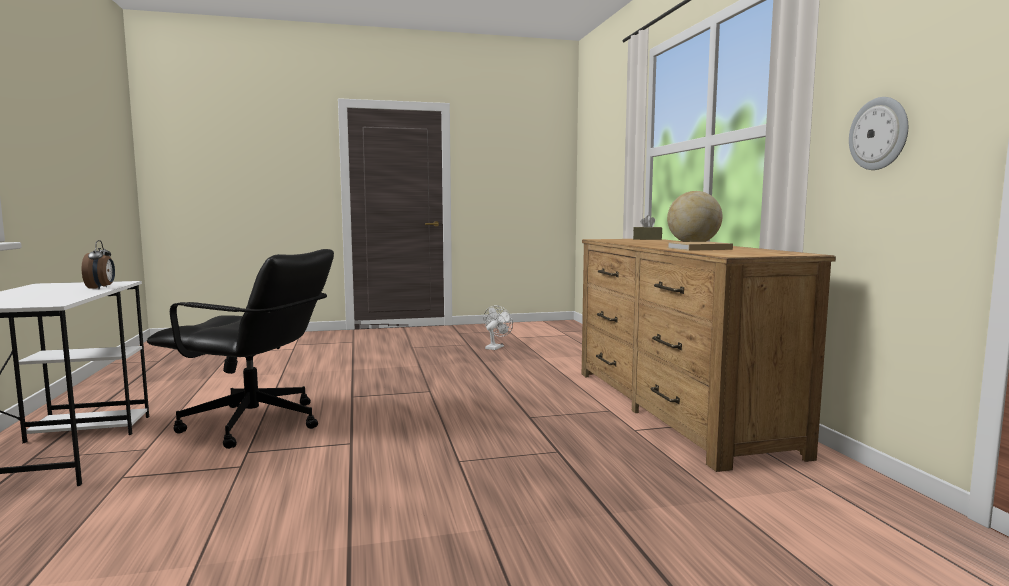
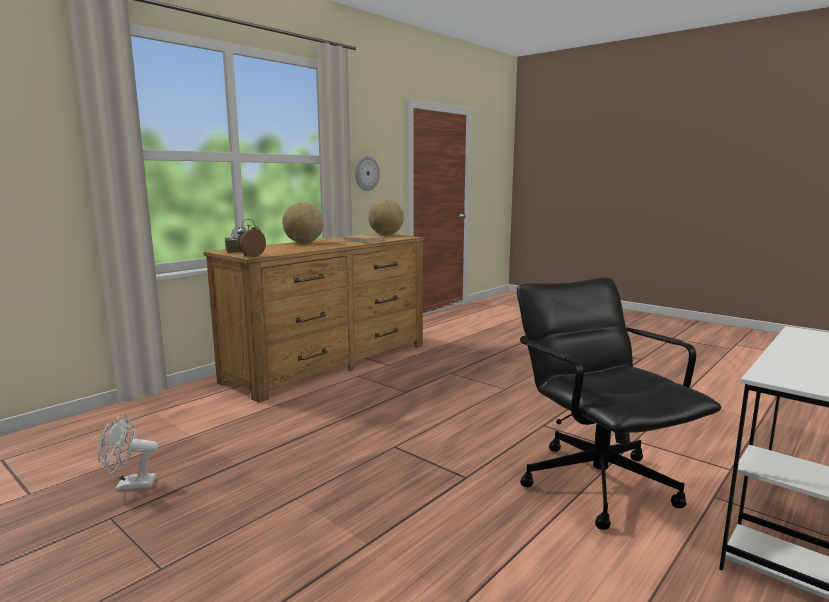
camera: 125 degrees left, 5 degrees up
(101, 288) = (783, 359): alarm clock -> alarm clock (251, 256)
(781, 254) = (386, 235): none -> globe

